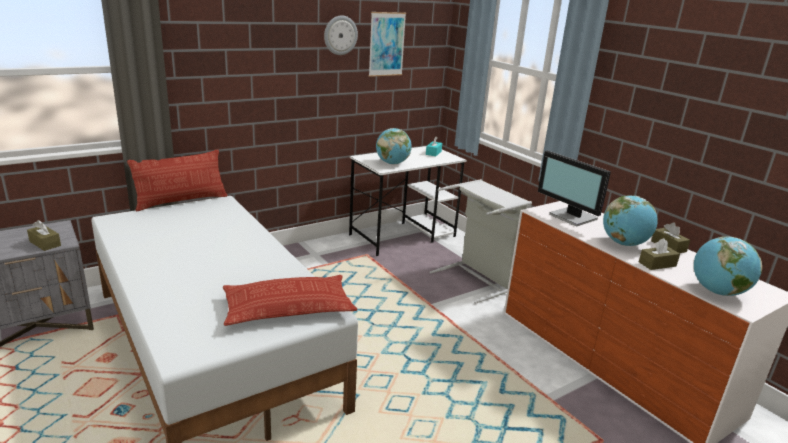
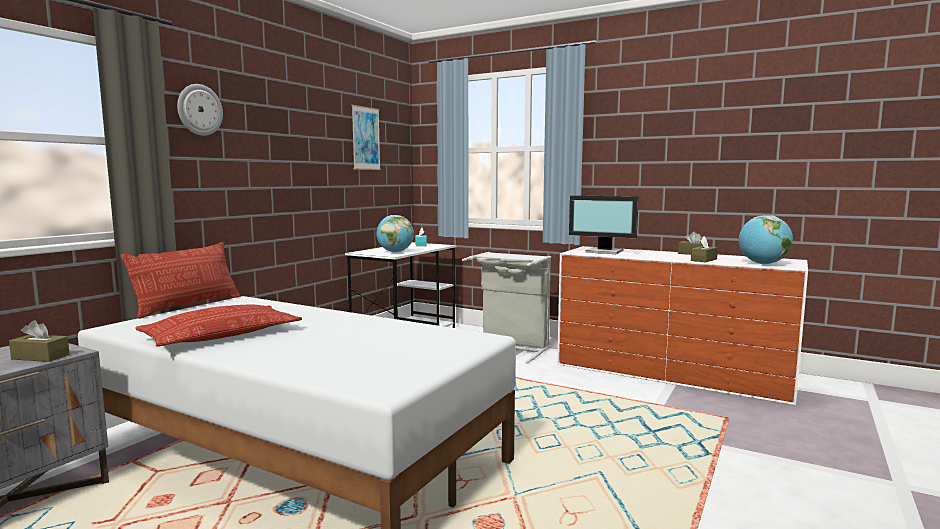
camera: 25 degrees left, 15 degrees down
(288, 307) = (439, 342): pillow -> pillow (221, 335)
(340, 35) = (327, 125): wall clock -> wall clock (199, 110)
(624, 244) = (664, 256): globe -> none

